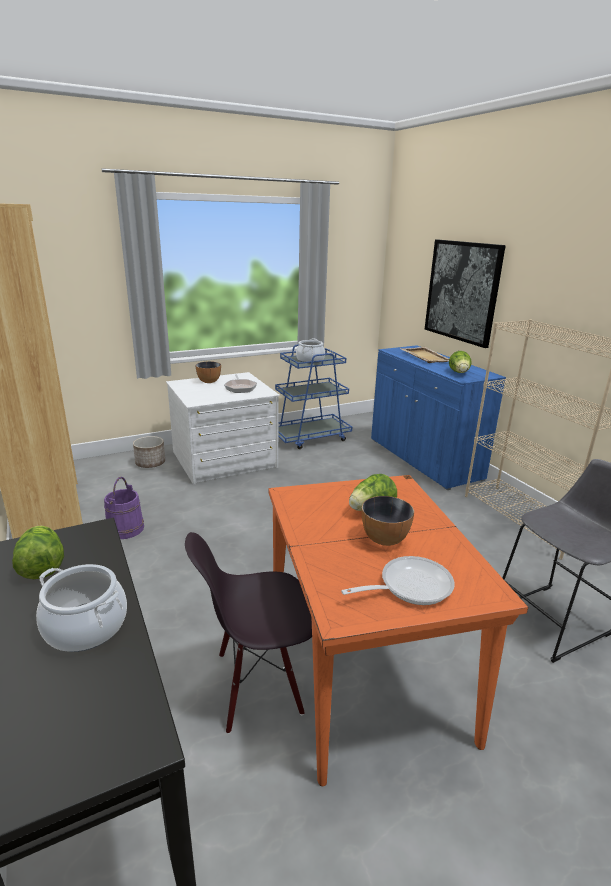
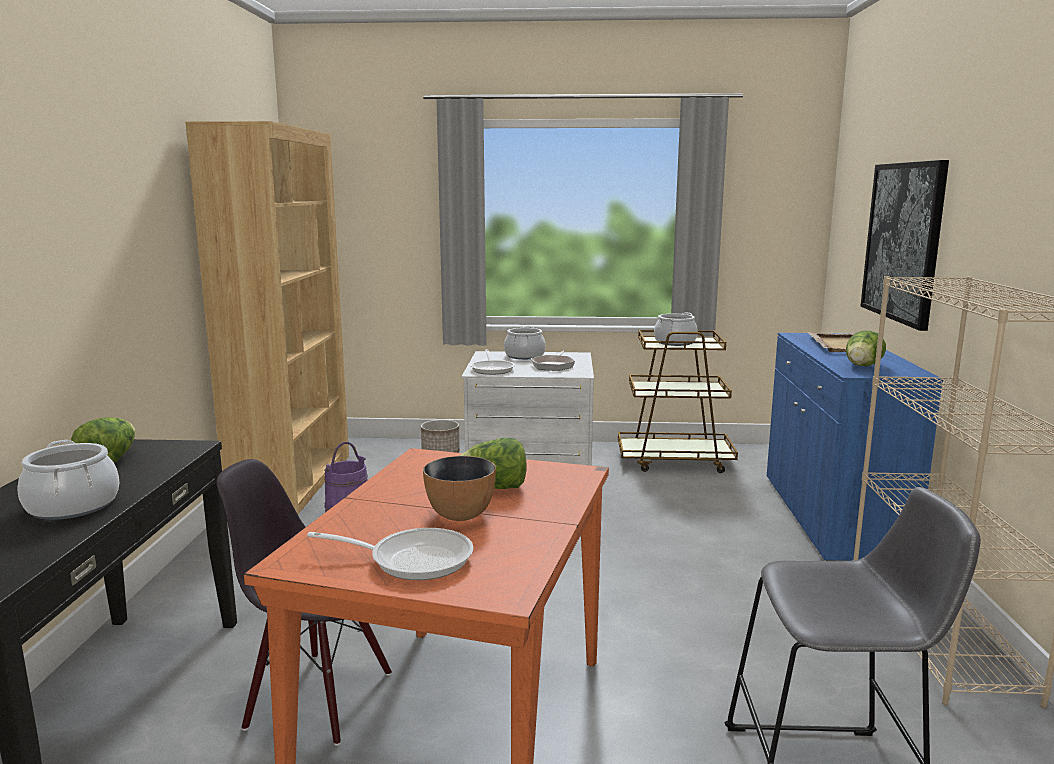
camera: 30 degrees right, 10 degrees down
(202, 397) = (492, 369): none -> frying pan
(209, 381) = (524, 356): bowl -> cooking pot
(310, 437) = (675, 461): blue cart -> brown cart

